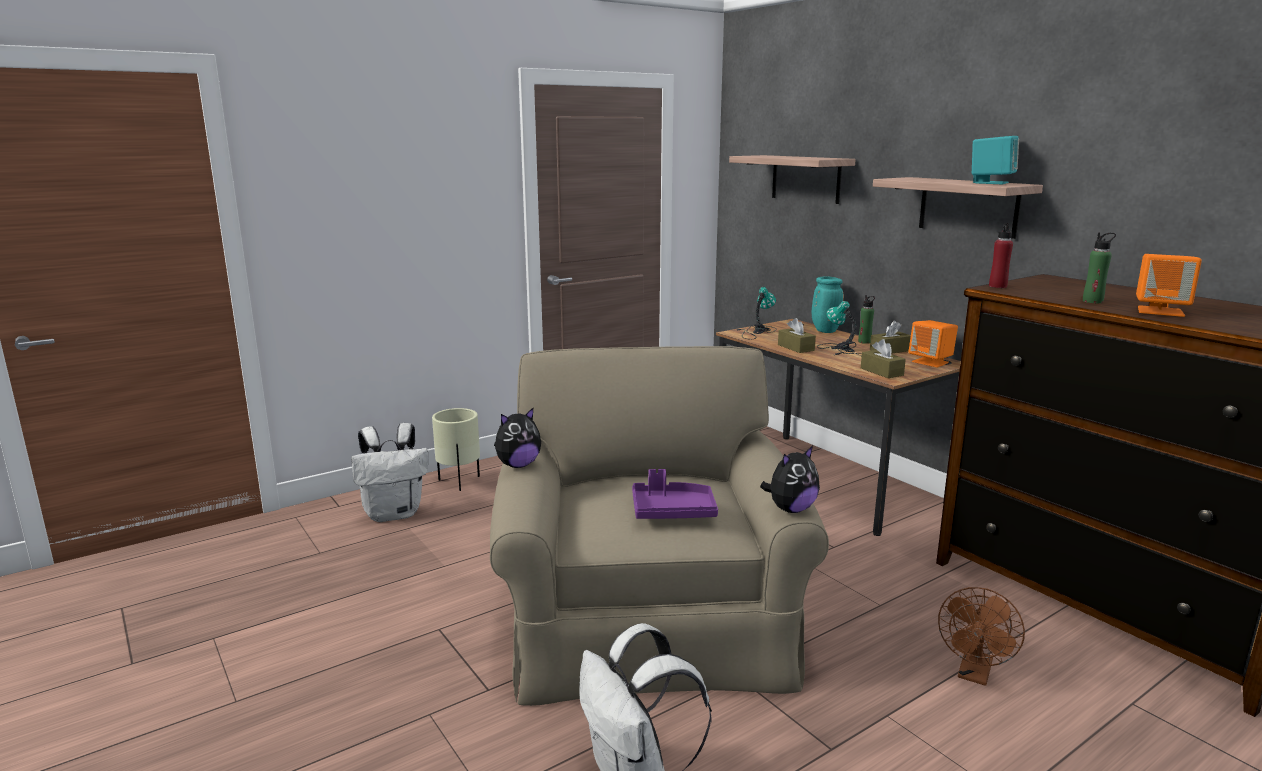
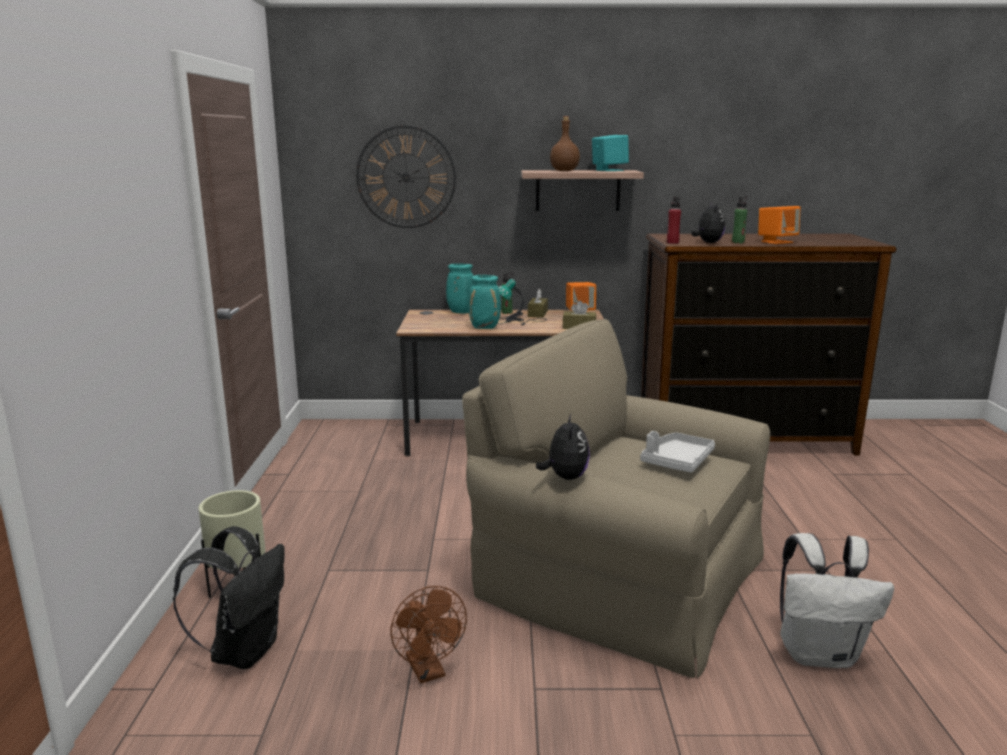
camera: 55 degrees left, 0 degrees up
(394, 513) = (245, 650): white backpack -> black backpack
(672, 511) = (677, 461): purple tray -> grey tray
(756, 331) = (422, 324): table lamp -> none
(790, 509) = (745, 422): plush toy -> plush toy (708, 243)
(796, 347) = (485, 327): brown tissue box -> turquoise vase
(806, 178) = (406, 177): shelf -> wall clock
(928, 180) = (565, 171): none -> brown bottle
(974, 674) = (781, 498): brown fan -> brown fan (428, 671)

